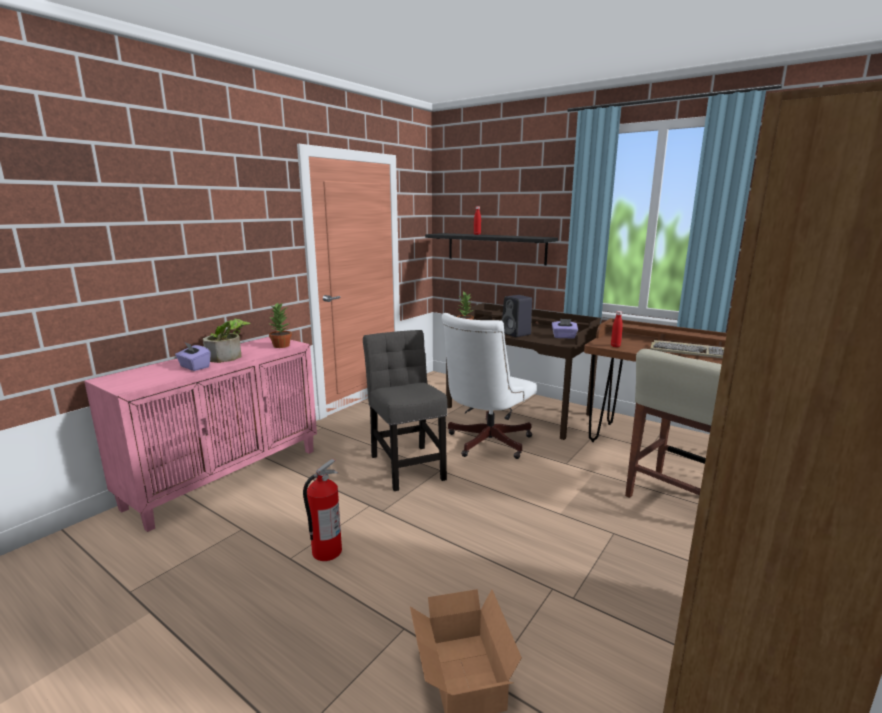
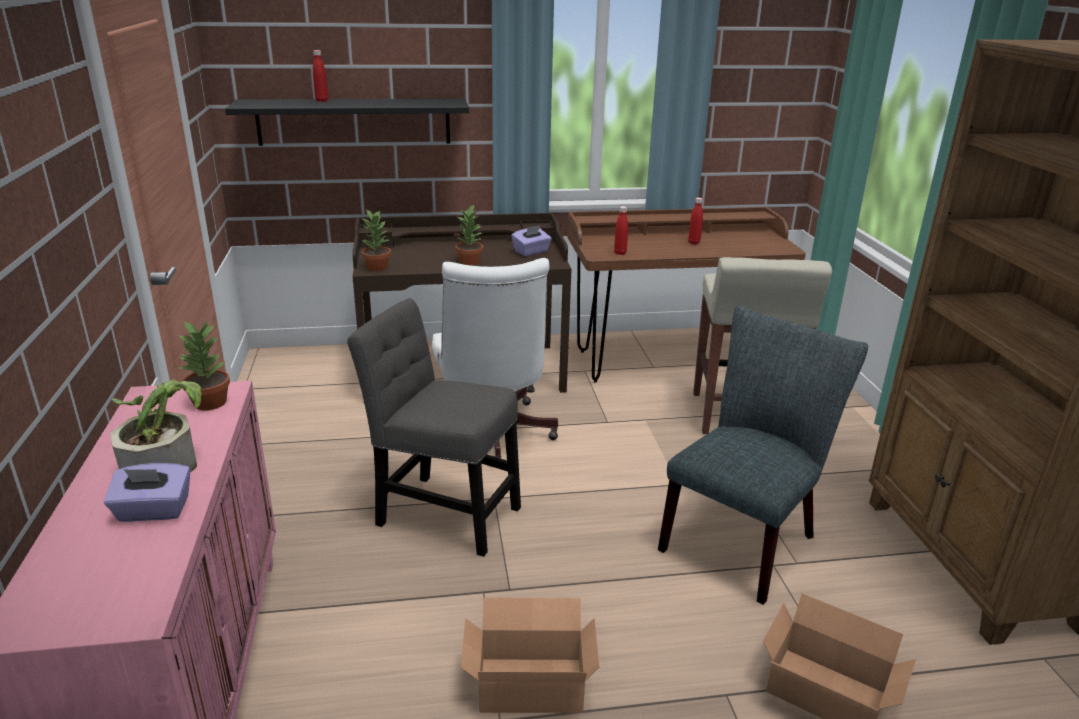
camera: 45 degrees left, 10 degrees up
(326, 552) = (528, 681): fire extinguisher -> cardboard box
(517, 334) = (470, 262): black speaker -> potted plant
(556, 563) = (744, 539): none -> grey chair
(688, 352) = (694, 243): keyboard -> red bottle

